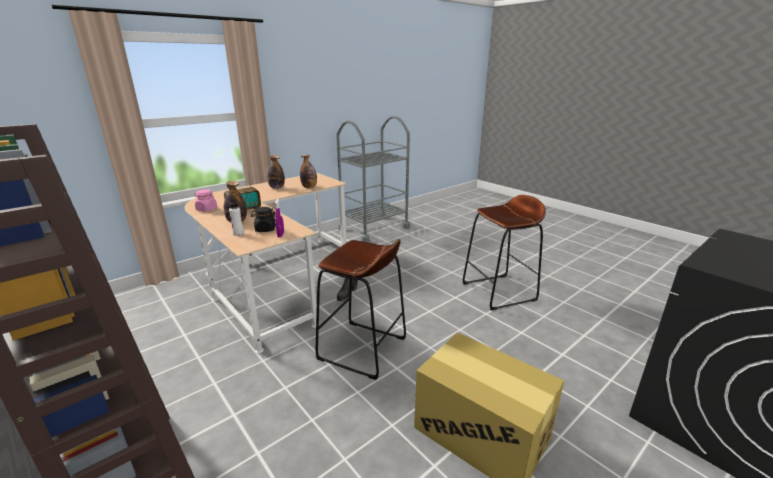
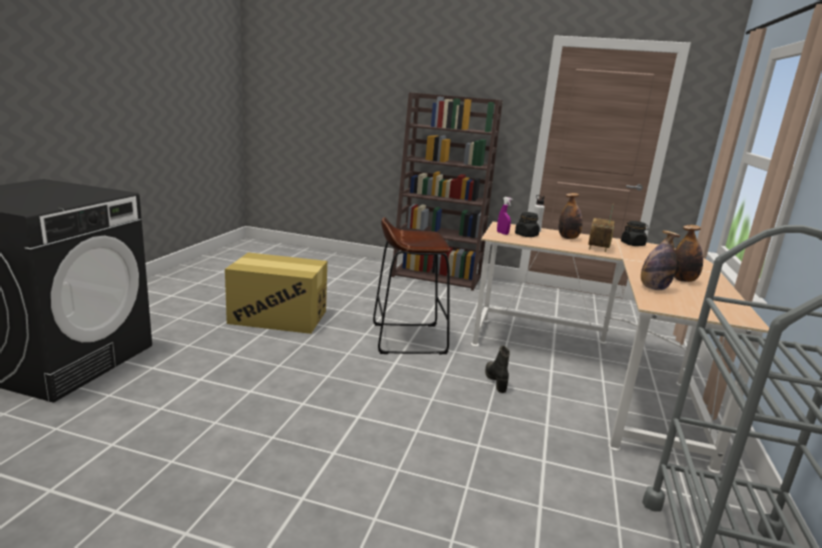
camera: 145 degrees right, 5 degrees down
(206, 209) = (632, 244): pink jar -> black jar
(499, 291) = (292, 448): brown stool -> none

